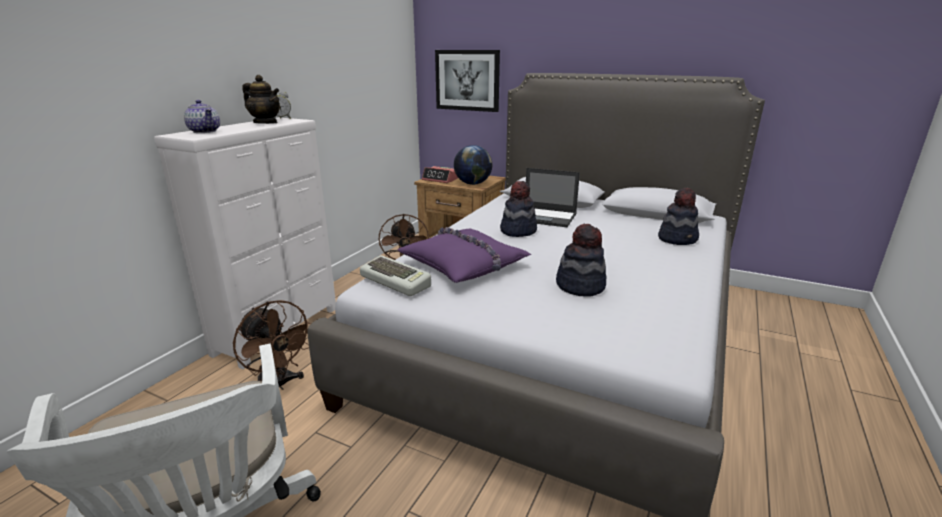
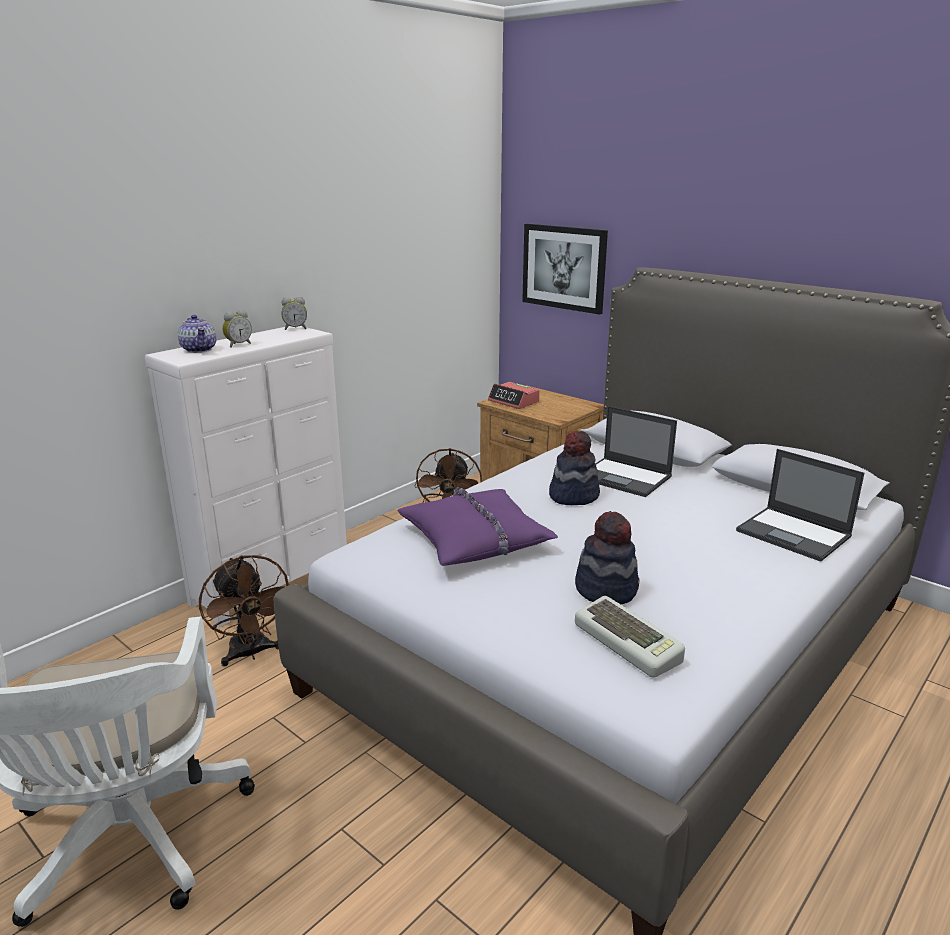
camera: 15 degrees right, 0 degrees up
(238, 128) = (238, 345): none -> alarm clock
(265, 123) = (273, 336): teapot -> none
(397, 281) = (383, 552): keyboard -> keyboard (629, 643)
(472, 184) = (553, 413): globe -> none
(678, 239) = (794, 534): hat -> laptop

